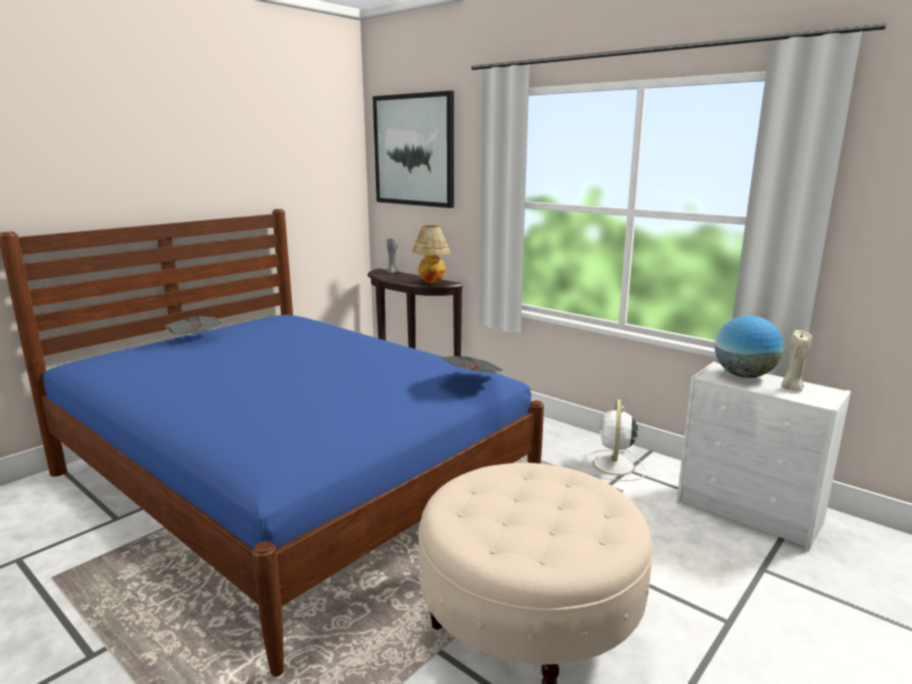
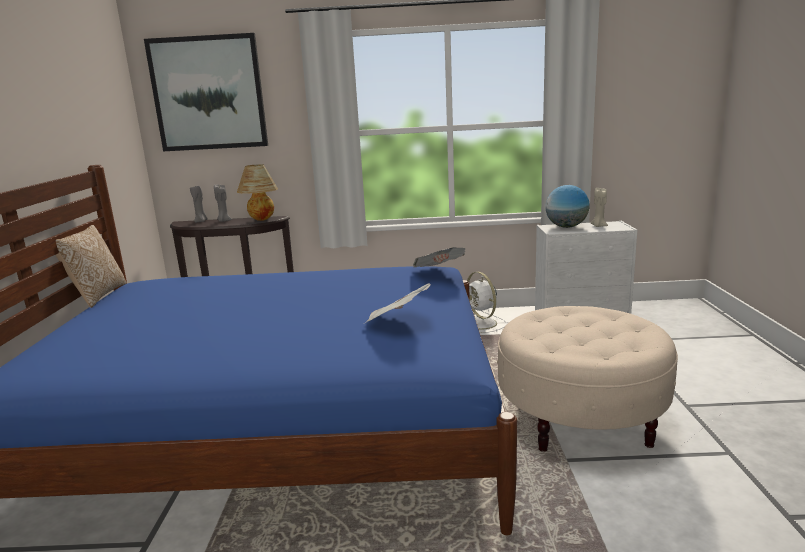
camera: 40 degrees left, 0 degrees up
(196, 340) = (99, 322): newspaper -> newspaper (397, 321)
(245, 319) = (97, 296): none -> pillow
(407, 276) = (224, 221): none -> grey candle

